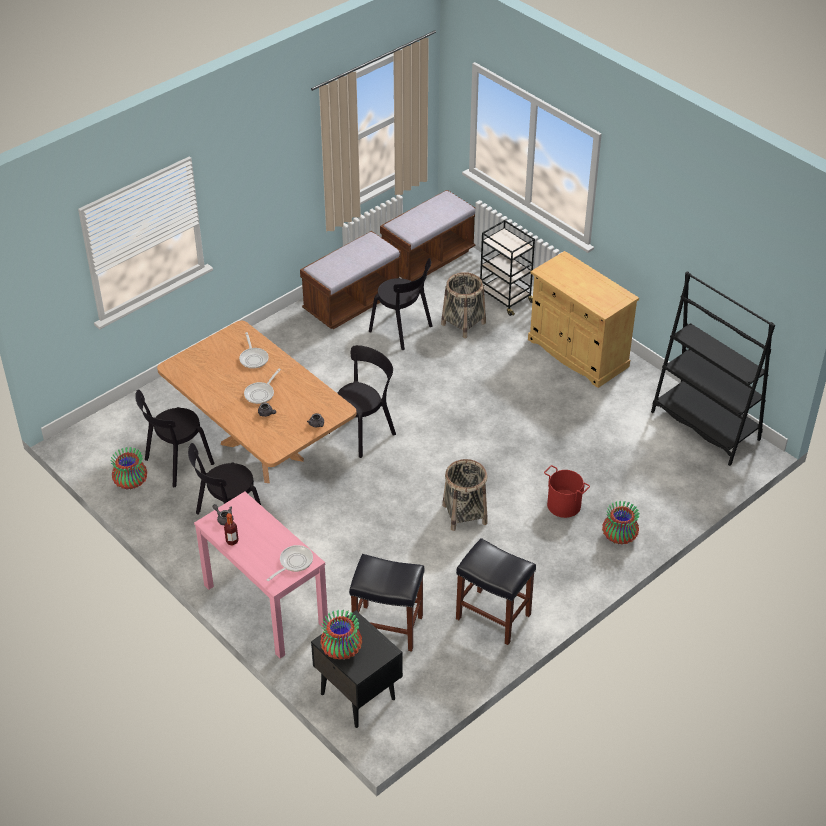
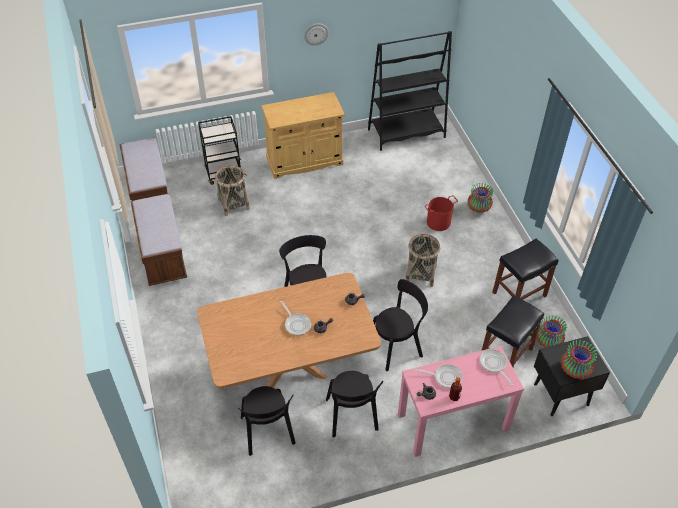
camera: 65 degrees left, 5 degrees up
(130, 482) = (270, 474): vase -> vase (548, 342)
(253, 358) = (251, 315): frying pan -> frying pan (445, 377)
(402, 330) = (215, 238): black chair -> black chair (397, 346)
(647, 213) = (316, 34): none -> wall clock

